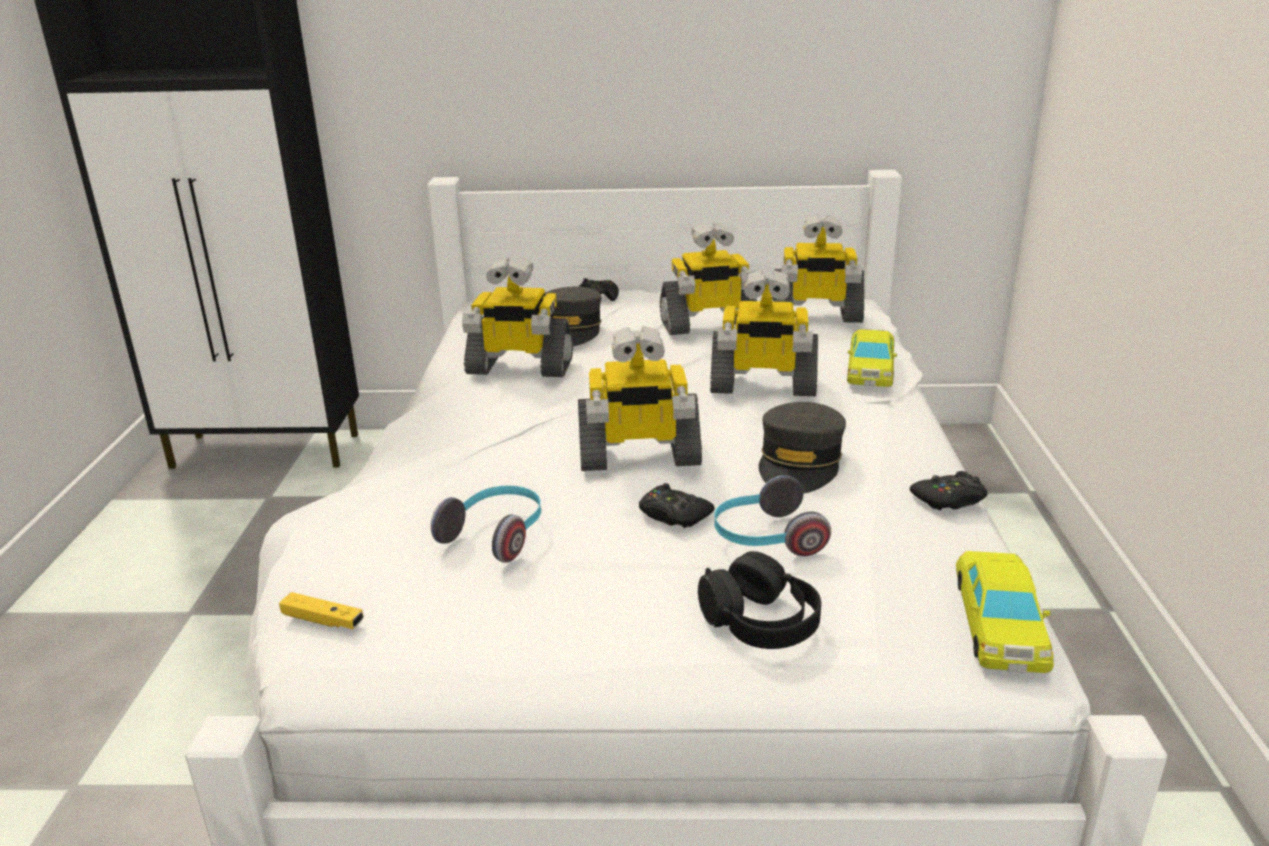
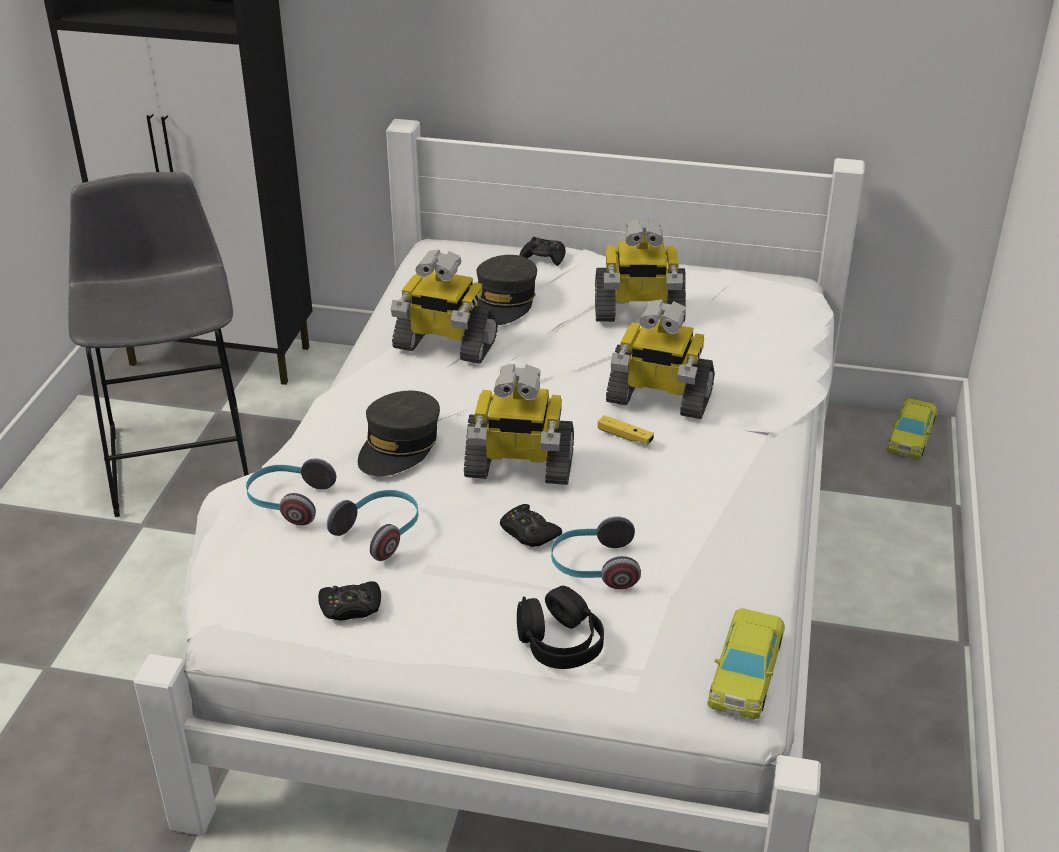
camera: 10 degrees right, 10 degrees up
(230, 540) = (180, 454): none -> grey stool
(323, 620) = (236, 591): yellow game controller -> yellow game controller (625, 436)
(375, 519) = (289, 502): none -> headphones
(800, 463) = (656, 493): grey cap -> grey cap (399, 446)
(815, 315) = (748, 311): toy robot -> none
(870, 367) = (770, 389): yellow toy car -> yellow toy car (911, 435)
(949, 499) = (767, 550): black game controller -> black game controller (351, 607)

